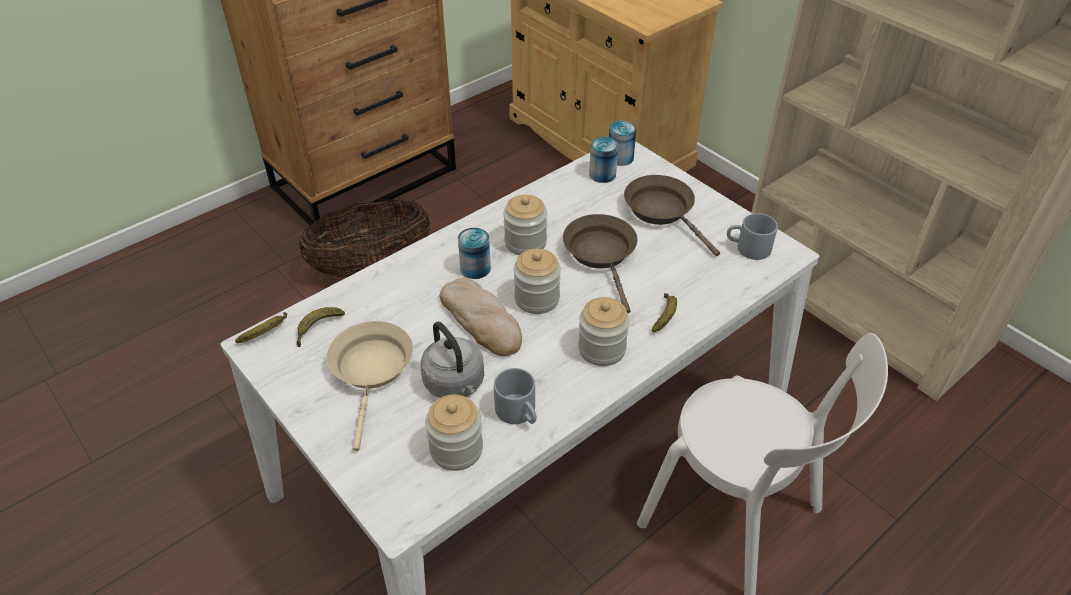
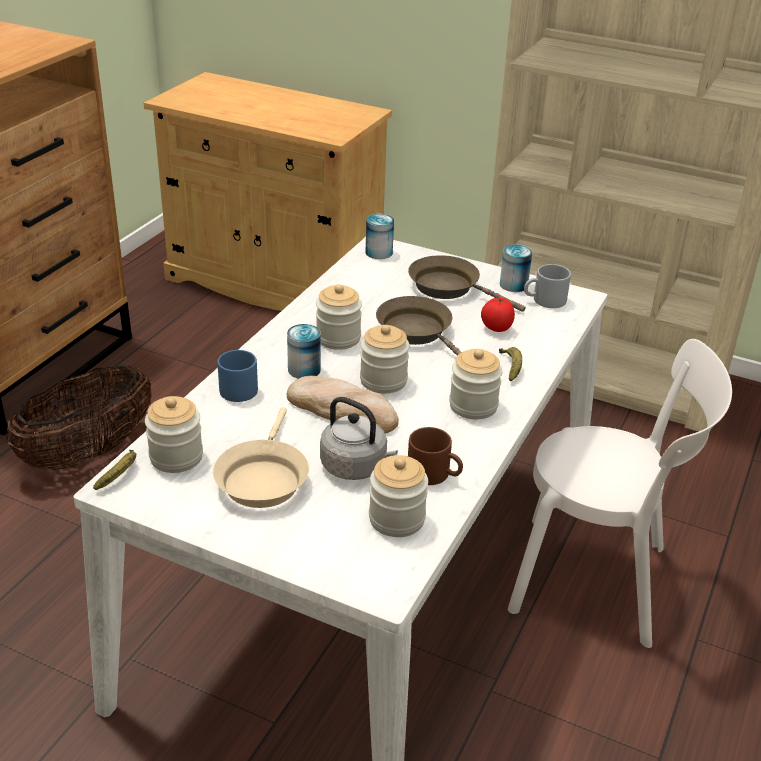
camera: 25 degrees left, 10 degrees down
(318, 328) = (176, 457): banana -> jar
(372, 371) = (262, 478): beige frying pan -> beige frying pan turned 150 degrees counterclockwise
(411, 272) = (240, 387): none -> blue mug
(519, 413) = (435, 474): grey mug -> brown mug
(602, 174) = (371, 269): can -> can (513, 285)
(678, 268) = (496, 328): none -> tomato

